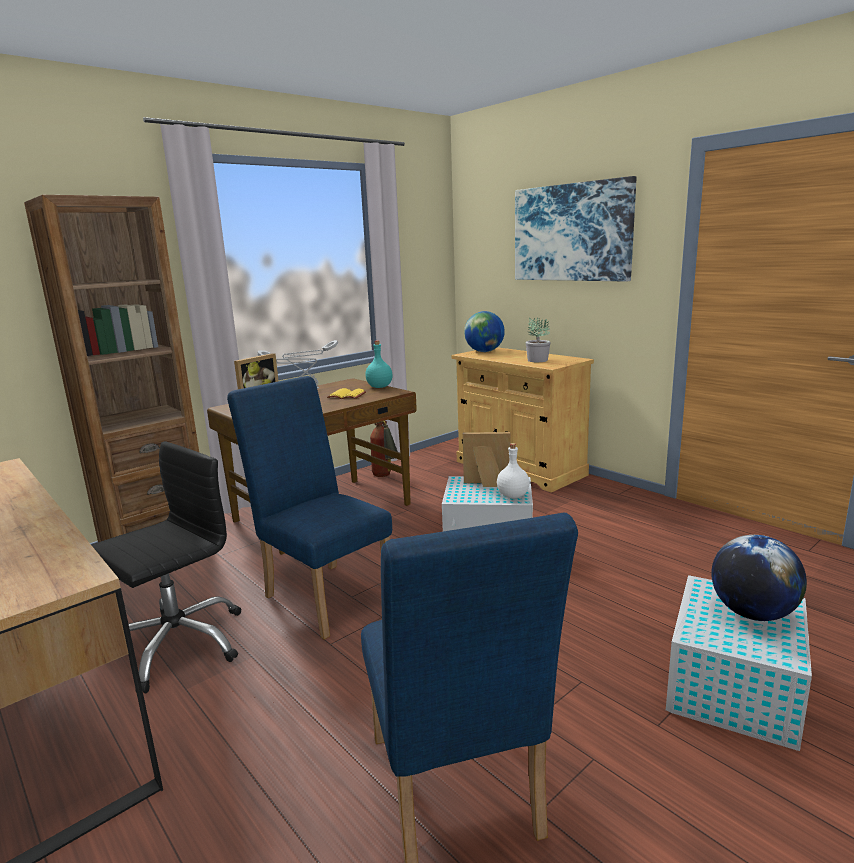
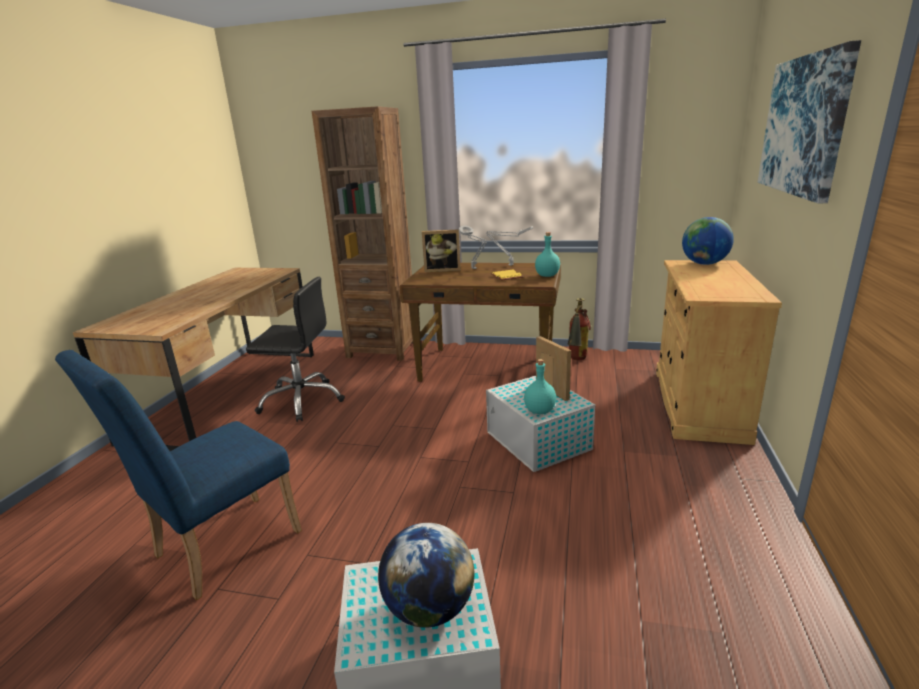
camera: 55 degrees right, 5 degrees up
(324, 594) = (386, 415): blue chair -> none
(512, 495) = (540, 410): white bottle -> turquoise bottle
(537, 360) = (713, 286): potted plant -> none

